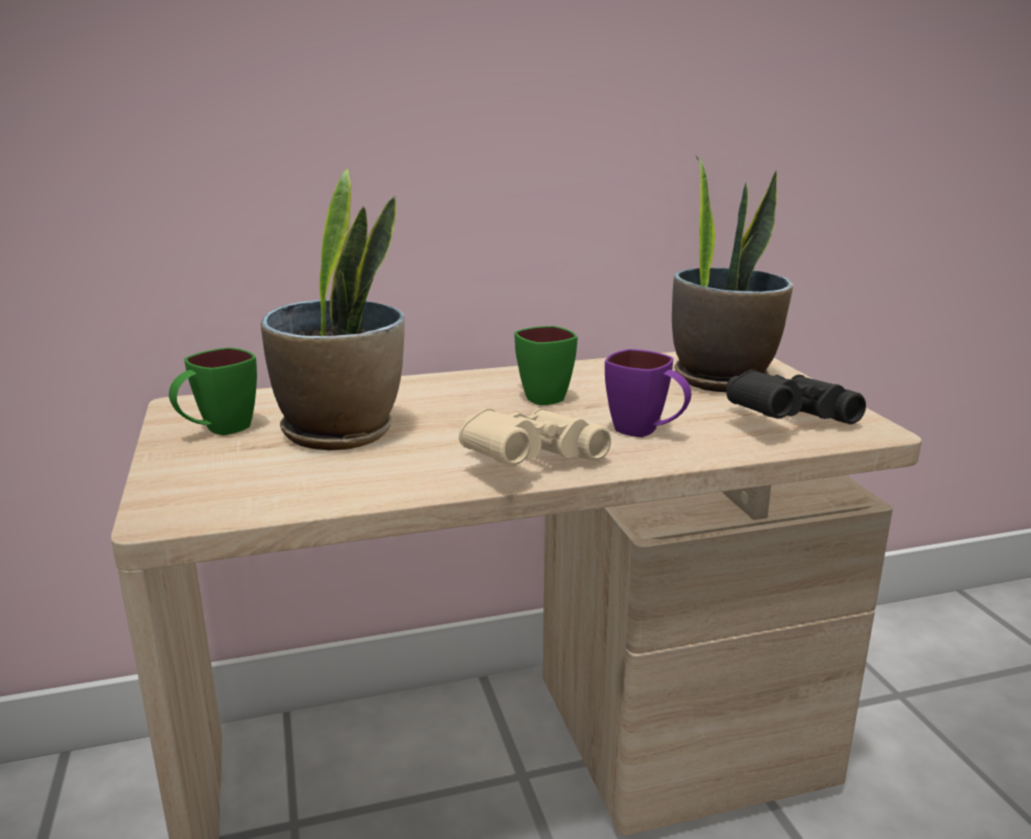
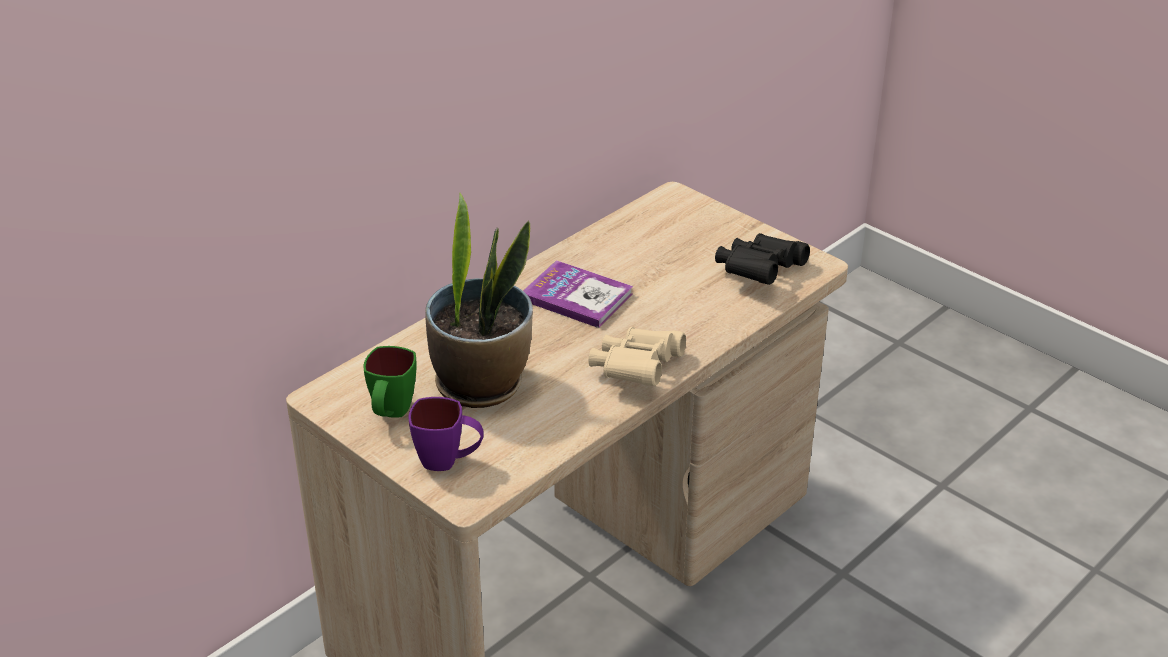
camera: 30 degrees left, 15 degrees up
(539, 396) = (577, 297): green mug -> book
(646, 432) = (683, 314): purple mug -> purple mug (449, 461)
(721, 379) = (685, 234): potted plant -> none

